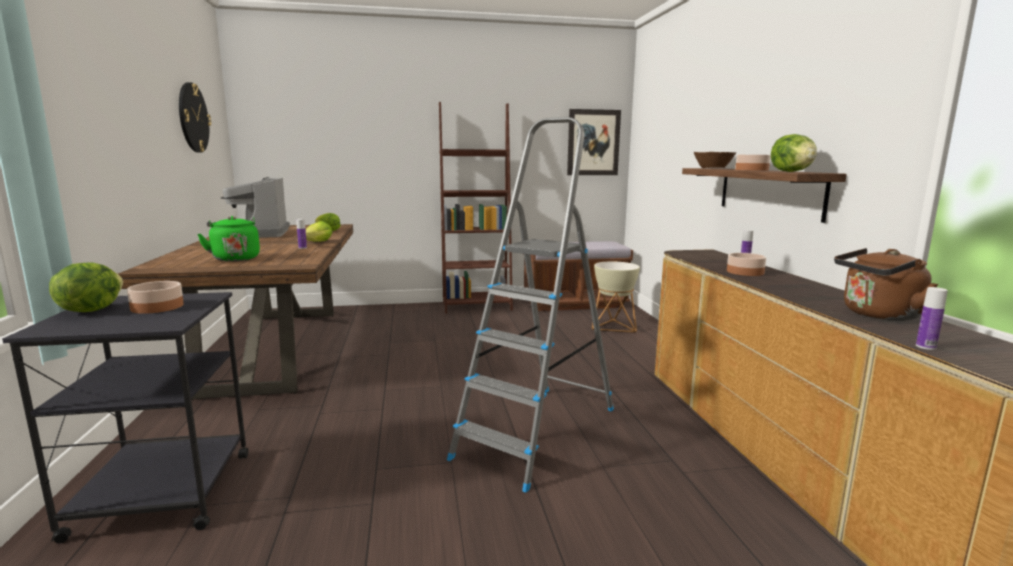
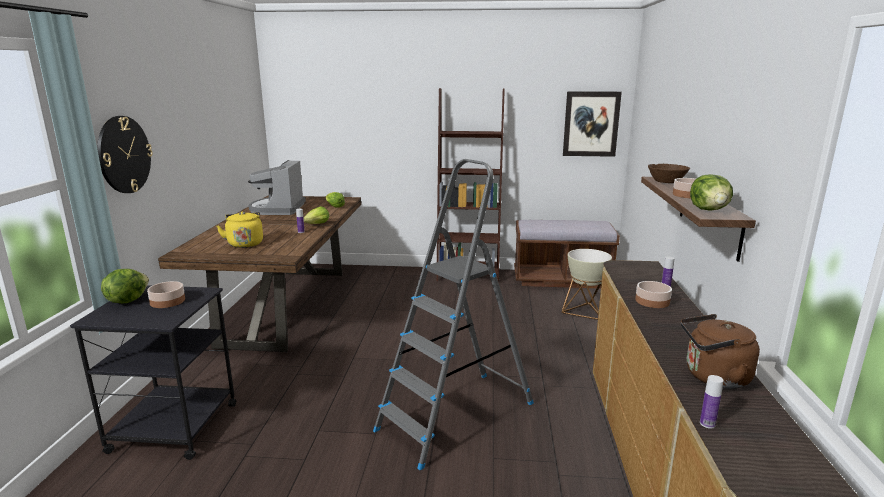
camera: 15 degrees right, 5 degrees up
(193, 118) = (228, 116): wall clock -> wall clock (124, 154)
(235, 258) = (245, 243): green kettle -> yellow kettle

